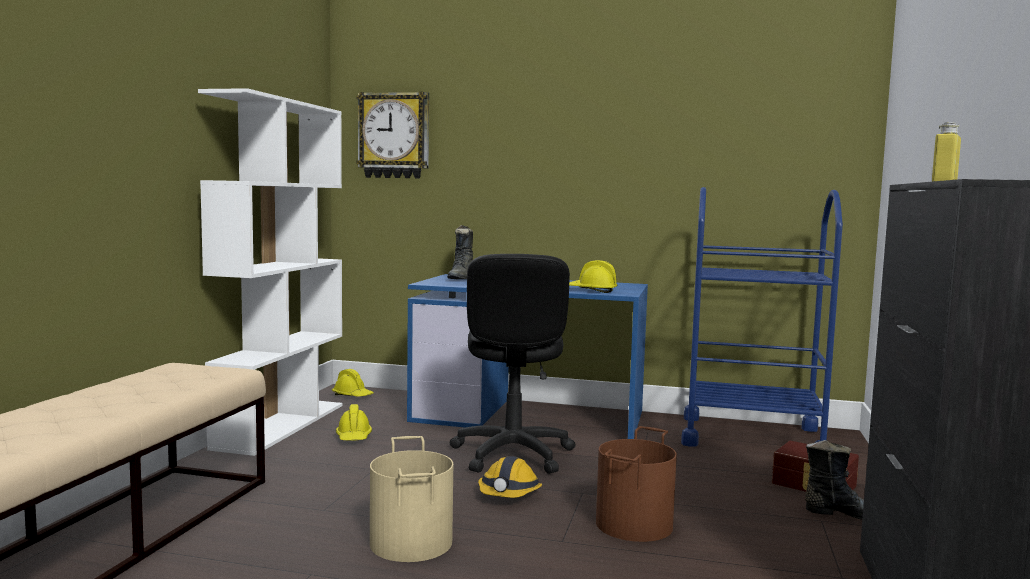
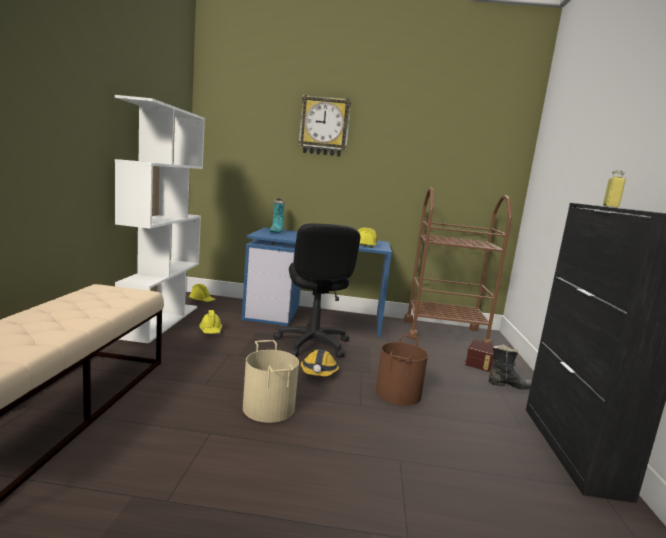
camera: 10 degrees left, 5 degrees up
(394, 136) = (235, 136): wall clock -> wall clock (324, 126)
(461, 278) = (277, 232): black boot -> turquoise boot
(751, 437) = (444, 334): blue cart -> brown cart

